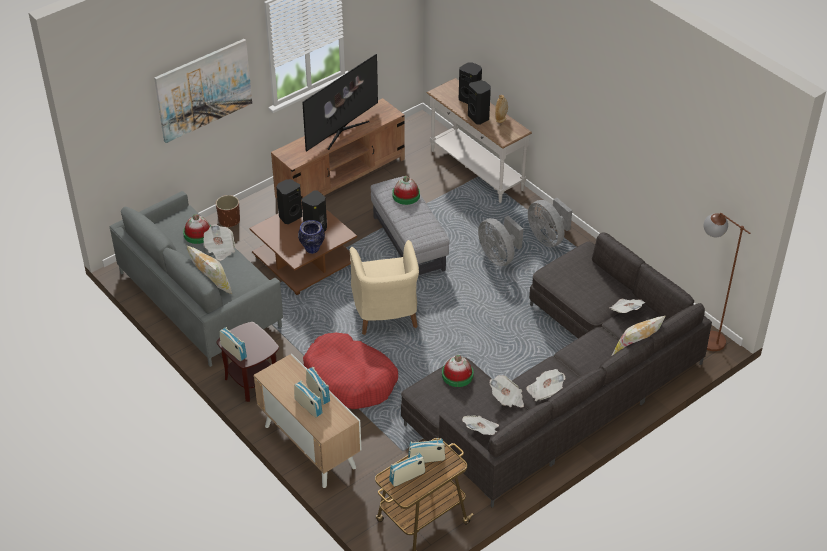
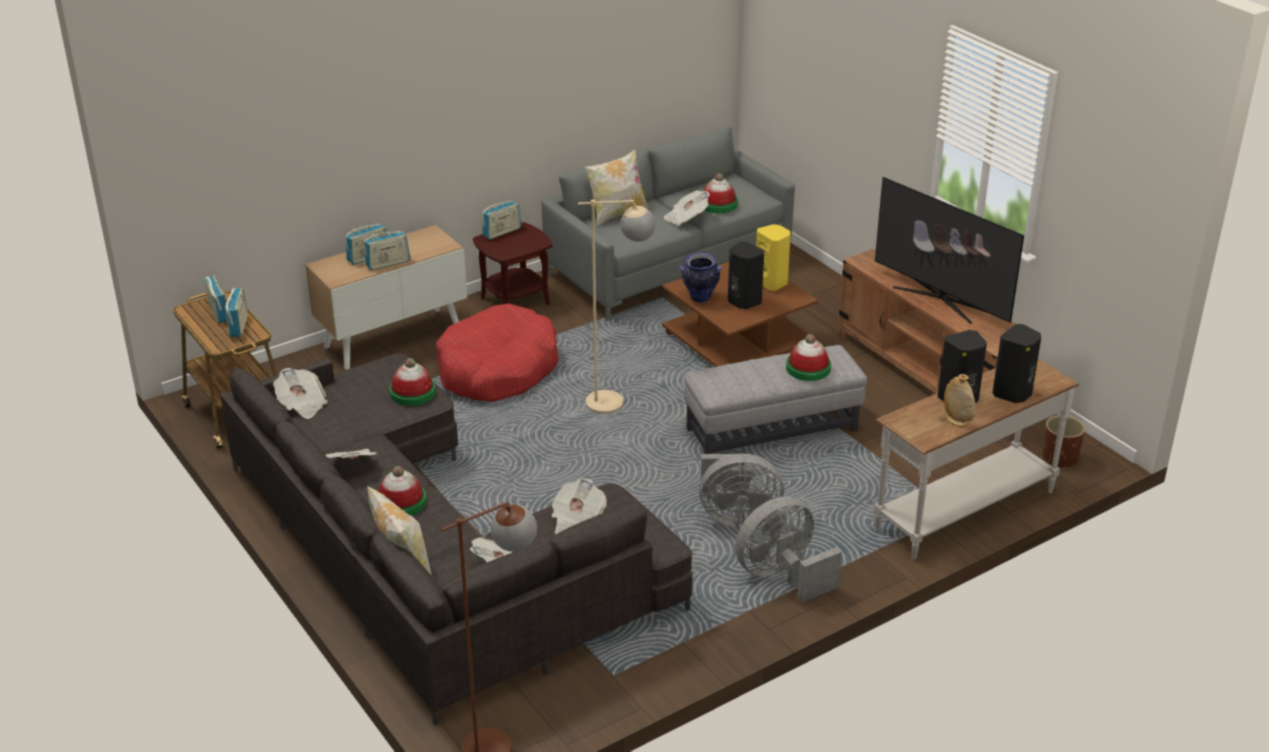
camera: 95 degrees right, 10 degrees down
(203, 90) = (861, 83): picture -> none
(229, 220) = (824, 285): brown planter -> brown planter (1059, 458)
(290, 216) = (772, 283): black speaker -> yellow speaker
(386, 314) = (618, 402): beige armchair -> beige floor lamp
(499, 256) = (736, 517): grey fan -> grey fan turned 150 degrees counterclockwise
(507, 399) = (353, 431): newspaper -> newspaper (576, 521)
(578, 362) = (401, 502): none -> hat

